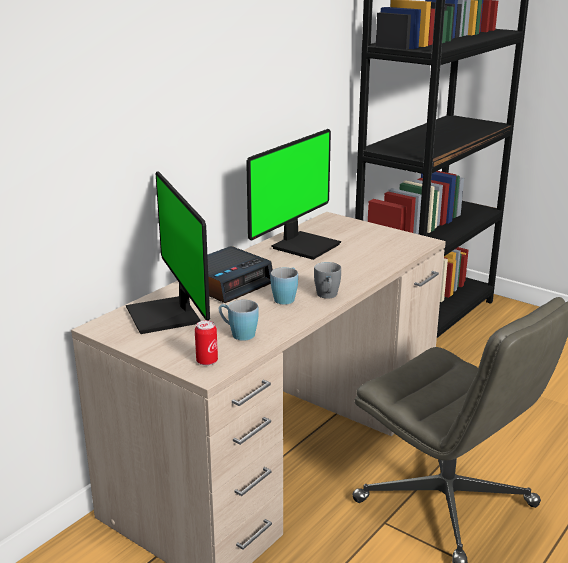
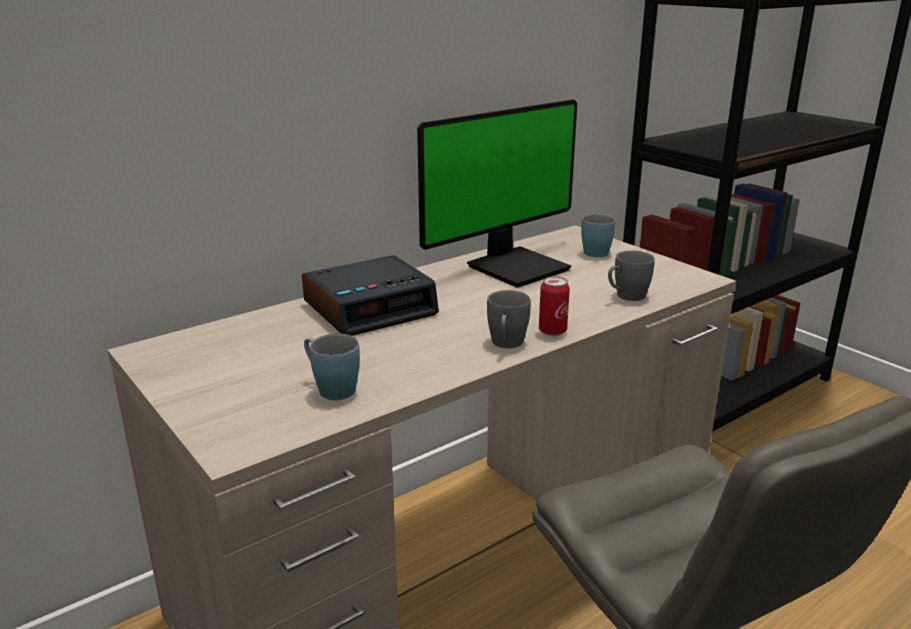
camera: 15 degrees right, 0 degrees up
(167, 316) = (251, 346): monitor -> none
(207, 361) = (249, 427): can -> can (552, 331)
(286, 297) = (442, 339): blue mug -> blue mug (599, 251)
(384, 258) = (626, 297): none -> grey mug

